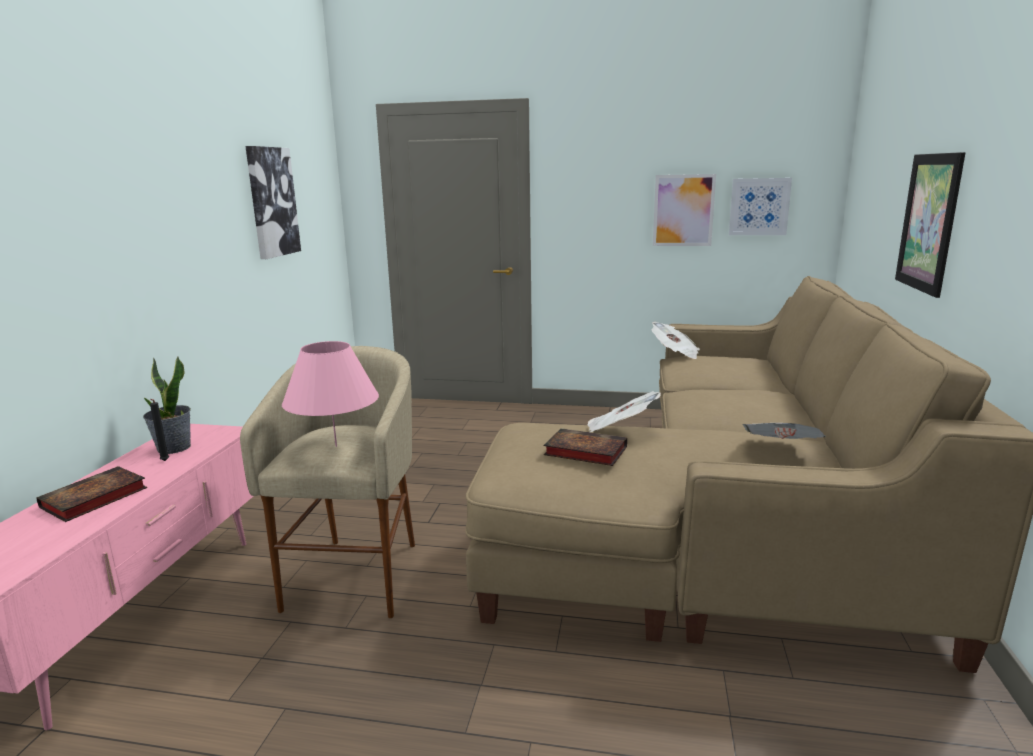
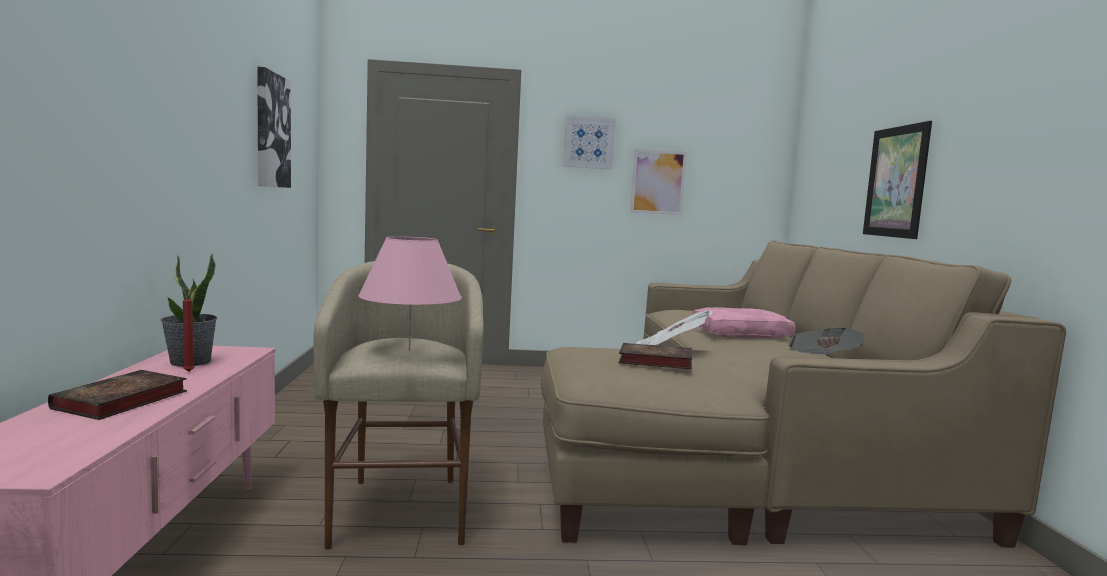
camera: 15 degrees left, 10 degrees down
(164, 461) = (188, 372): black candle -> red candle
(675, 353) = (662, 307): newspaper -> none
(732, 397) = (740, 334): none -> pink pillow
(759, 206) = (722, 183): picture -> picture (589, 142)

